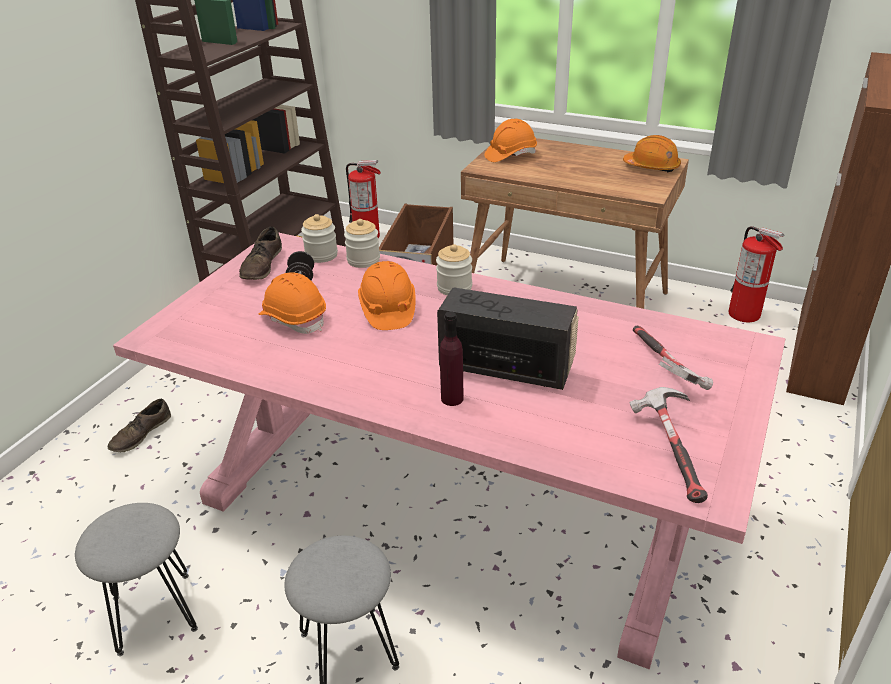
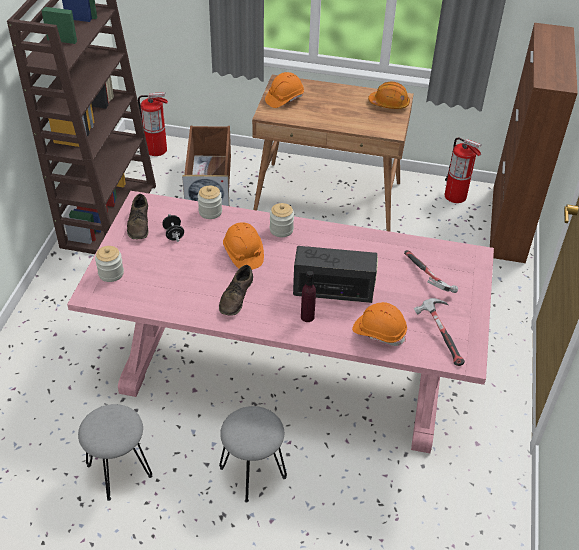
camera: 15 degrees left, 10 degrees up
(141, 434) = (49, 347): brown shoe -> brown shoe (236, 297)
(294, 318) = (182, 268): orange hard hat -> orange hard hat (379, 332)
(321, 255) = (178, 210): jar -> jar (111, 273)

